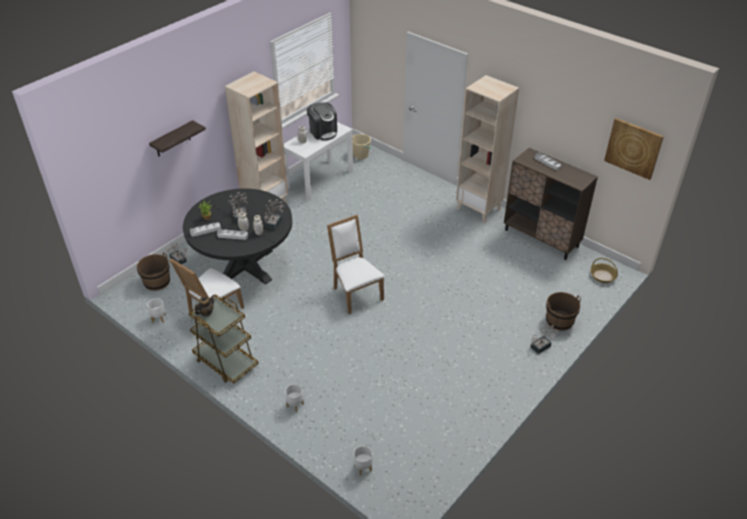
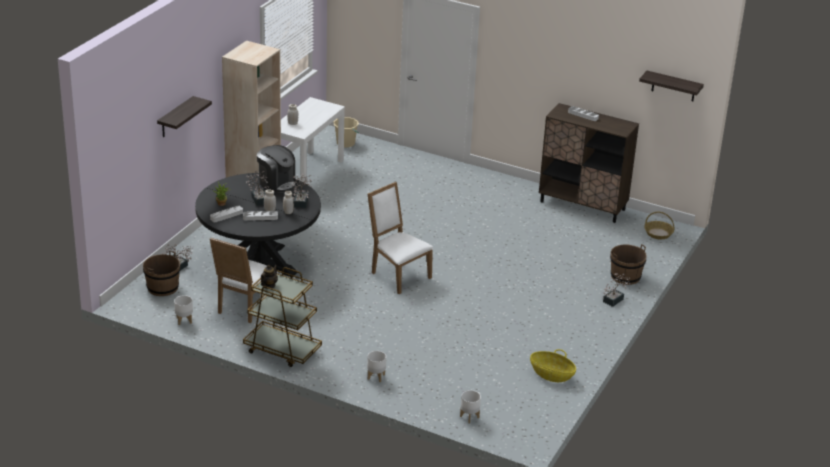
camera: 15 degrees left, 10 degrees down
(323, 132) = (312, 112): coffee machine -> coffee machine (277, 183)
(457, 427) = (551, 375): none -> basket
(479, 209) = (504, 185): beige bookcase -> none
(633, 148) = (673, 86): picture -> shelf

